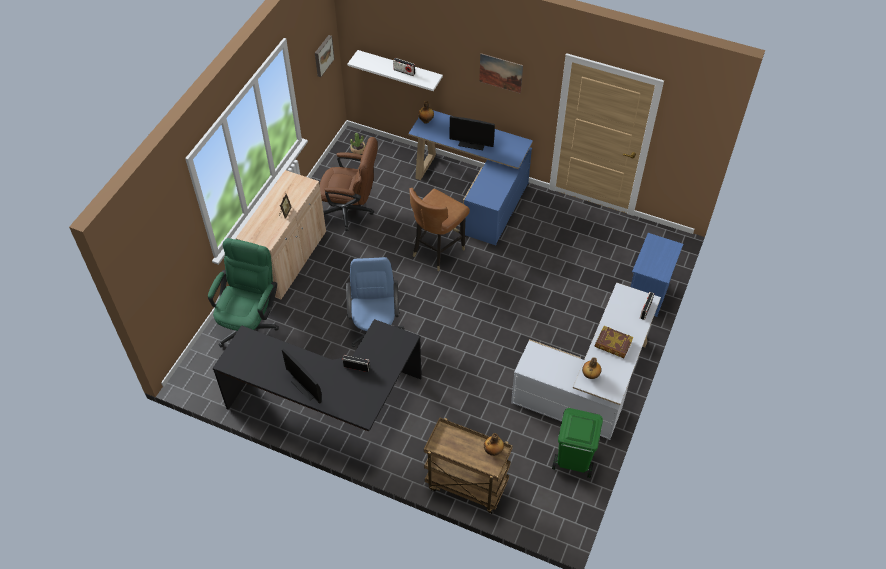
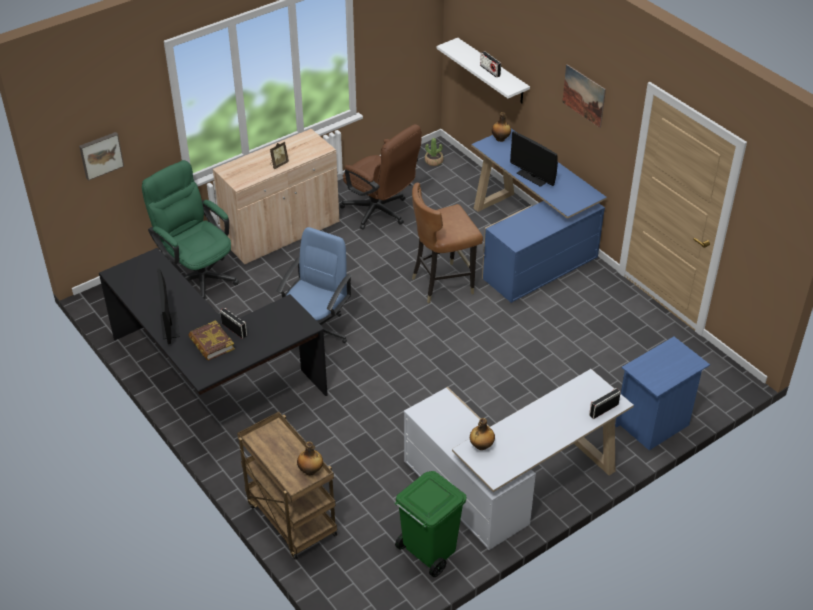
camera: 30 degrees right, 10 degrees down
(250, 324) = (197, 275): green office chair -> green office chair turned 90 degrees counterclockwise
(323, 55) = (412, 27): picture -> picture (100, 155)
(613, 344) = (534, 427): book -> book (211, 343)

